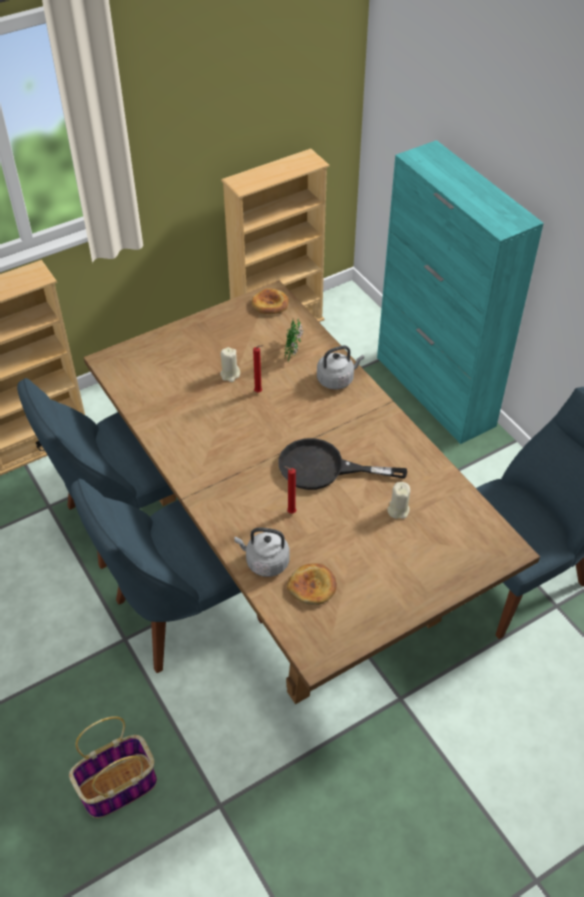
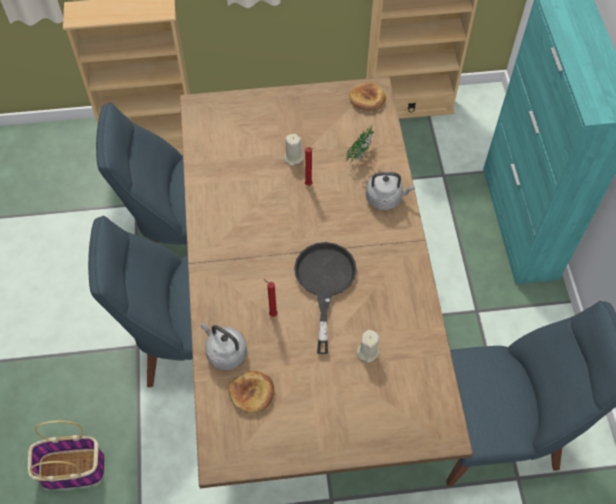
camera: 25 degrees right, 10 degrees up
(323, 468) = (324, 283): black frying pan -> black frying pan turned 60 degrees clockwise

